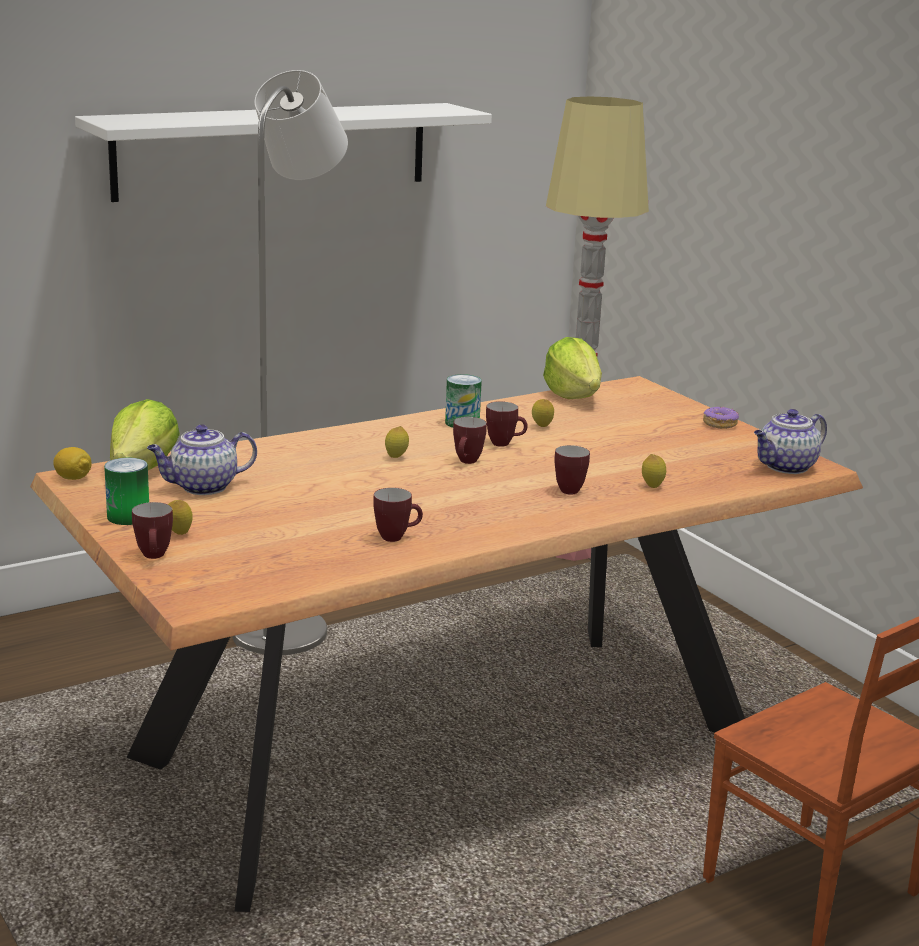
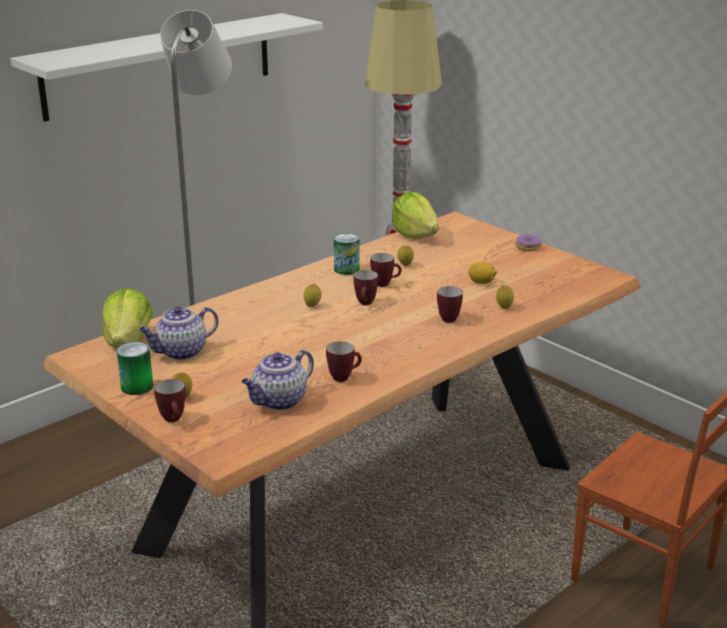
camera: 10 degrees left, 5 degrees up
(73, 478) = (78, 357): lemon -> lemon (482, 282)
(786, 467) = (588, 279): teapot -> teapot (279, 401)

